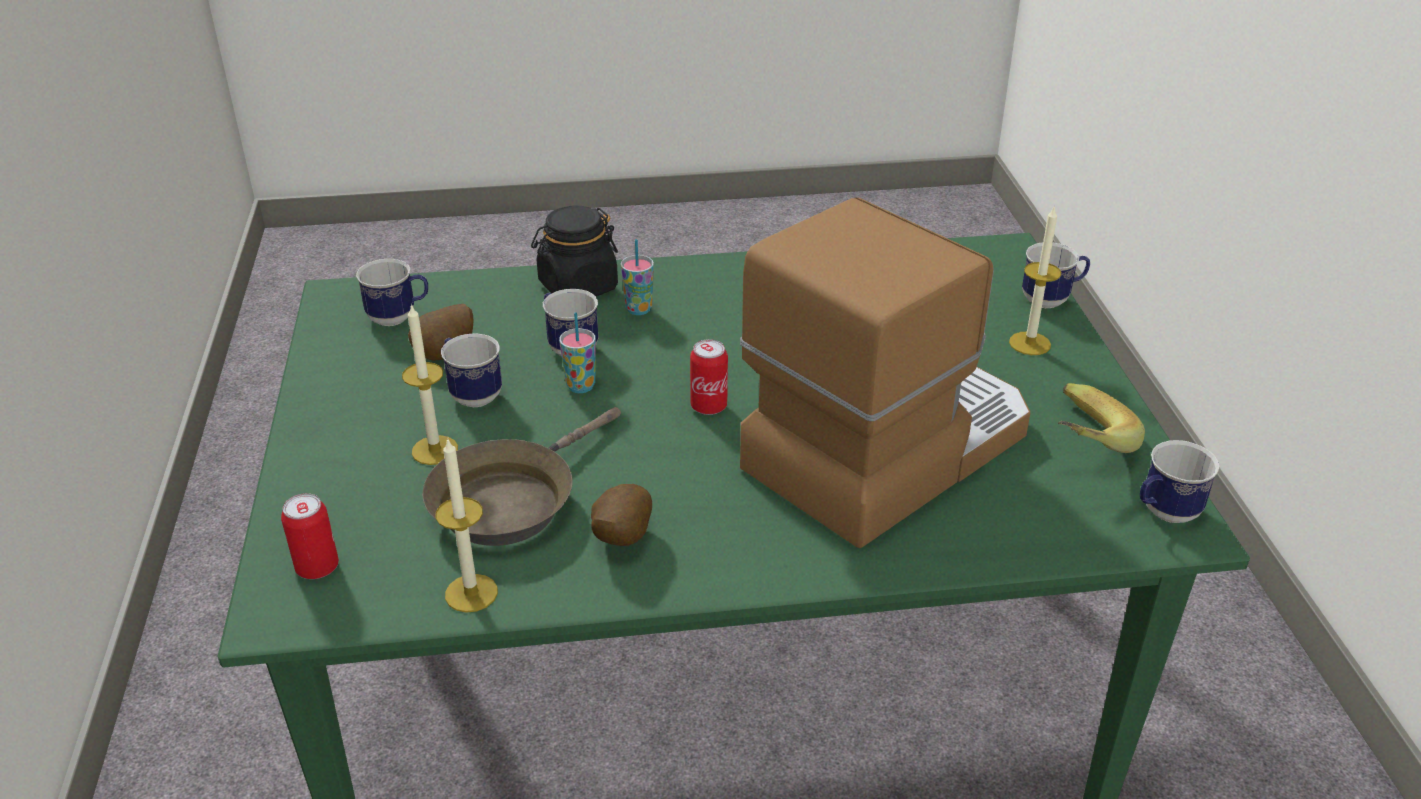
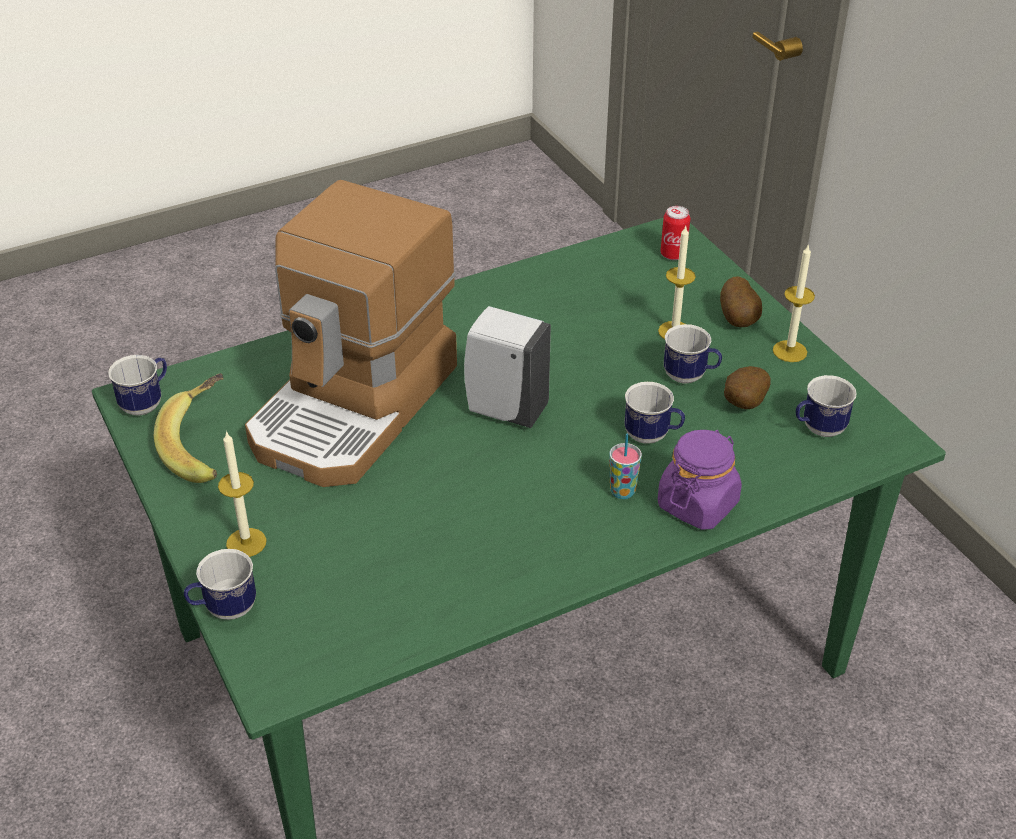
camera: 160 degrees right, 5 degrees up
(471, 593) = (574, 262): candle -> candle (789, 351)
(510, 500) = (595, 313): brown frying pan -> none
(577, 287) = (697, 504): black jar -> purple jar
(581, 386) = (614, 403): cup -> none
(620, 539) = (509, 306): potato -> potato (739, 320)
(709, 406) = (504, 409): can -> white soap dispenser

